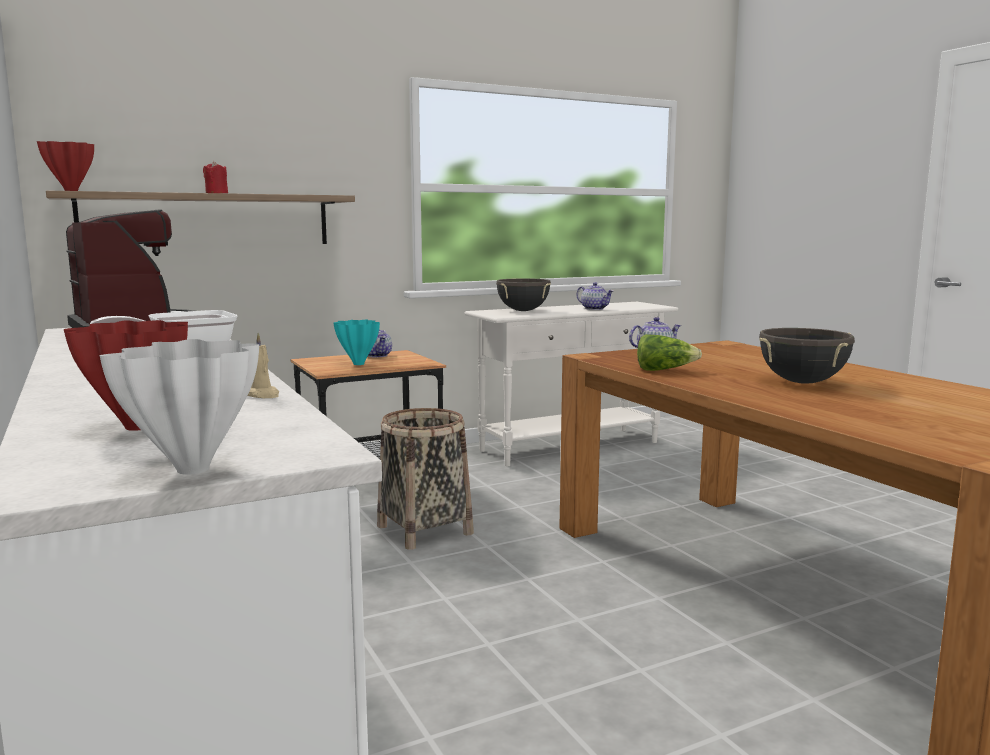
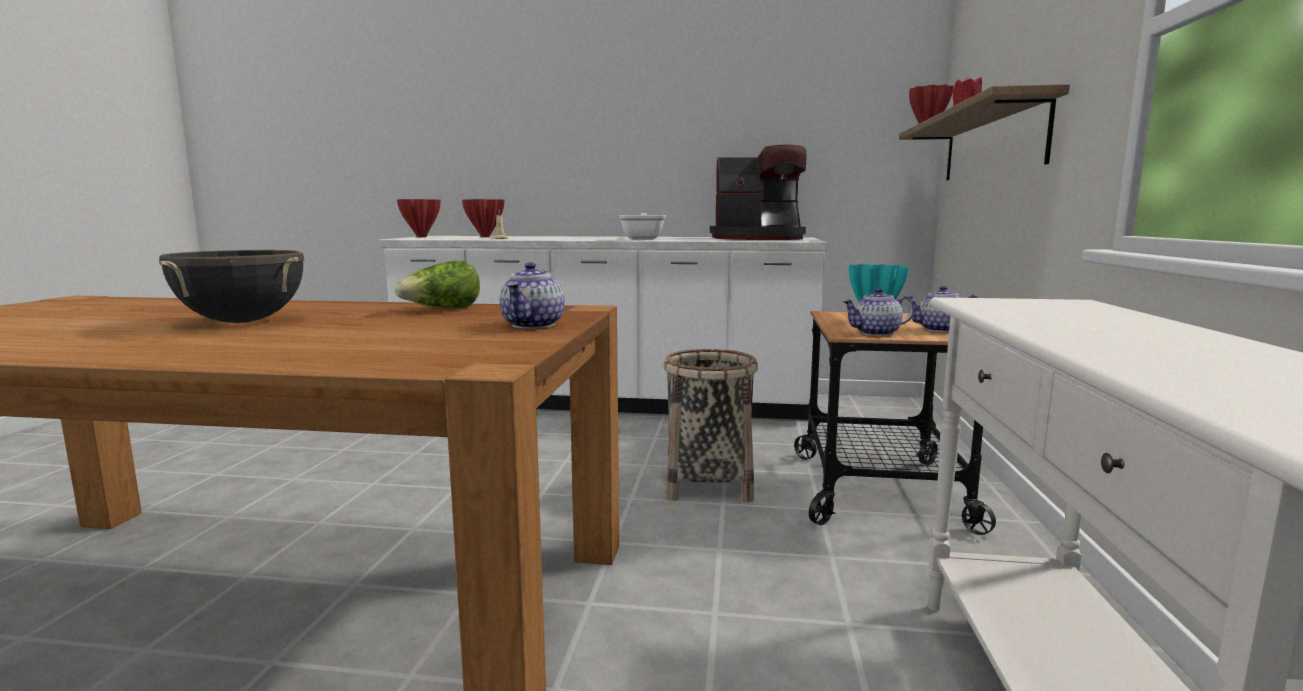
camera: 125 degrees right, 0 degrees up
(196, 469) = (421, 237): white vase -> red vase
(523, 311) = (1073, 313): black cooking pot -> none
(595, 309) = (1137, 352): teapot -> teapot (876, 333)

